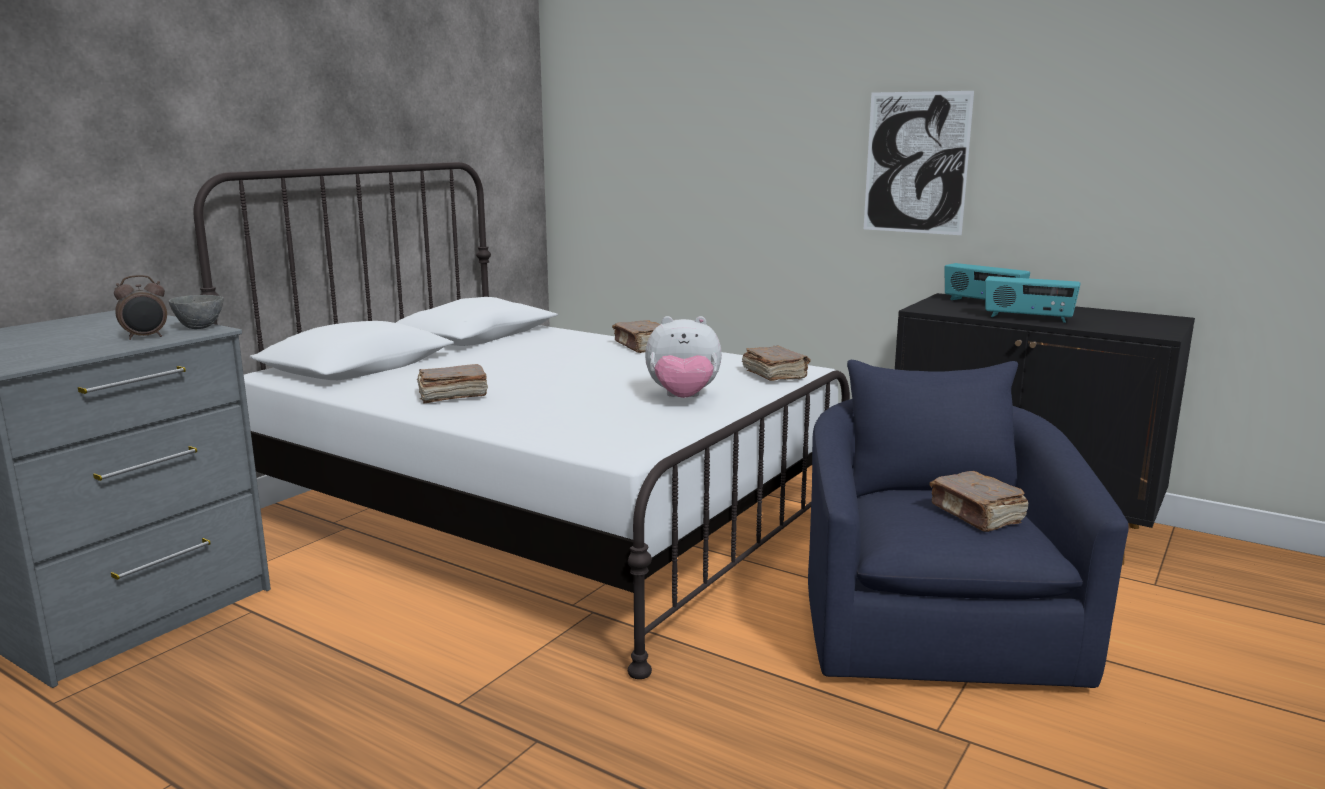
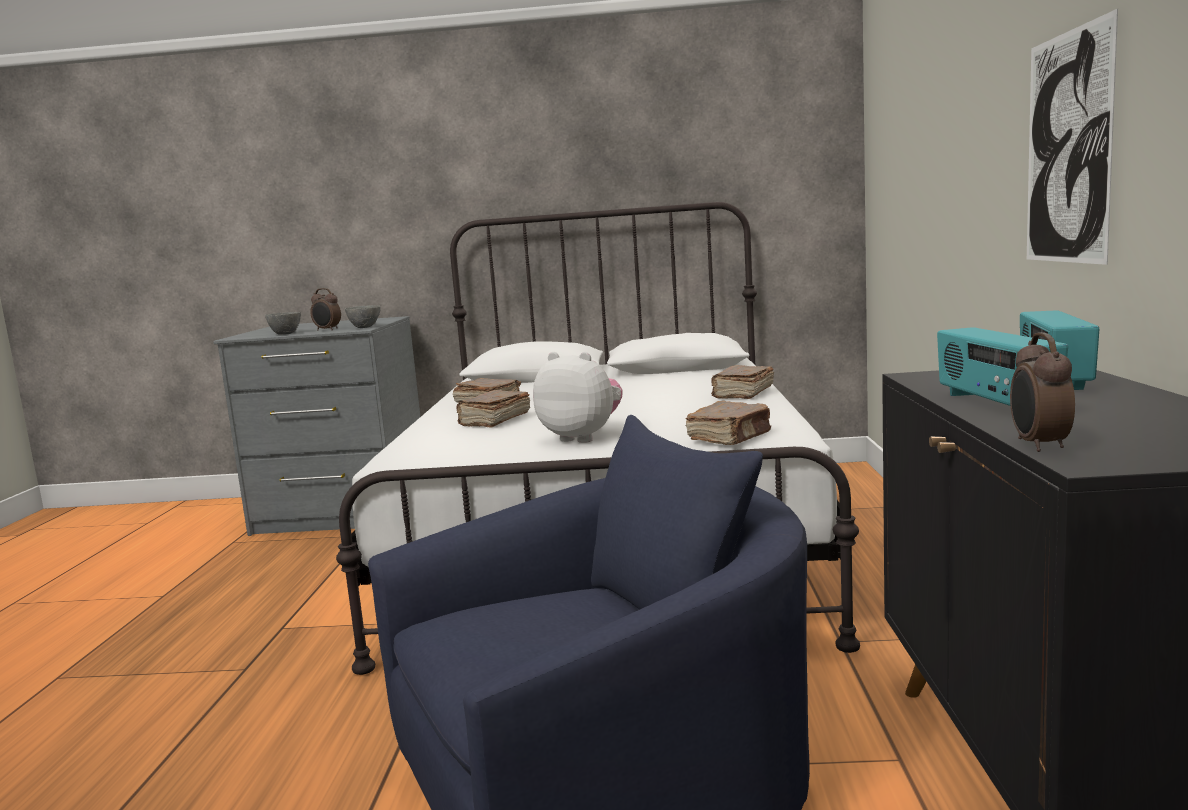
camera: 60 degrees right, 5 degrees down
(94, 351) = (285, 334): none -> grey bowl
(683, 398) = (582, 437): plush toy -> plush toy turned 150 degrees clockwise
(977, 515) = (540, 639): brown book -> brown book (494, 420)
(1123, 331) = (1038, 445): none -> alarm clock

